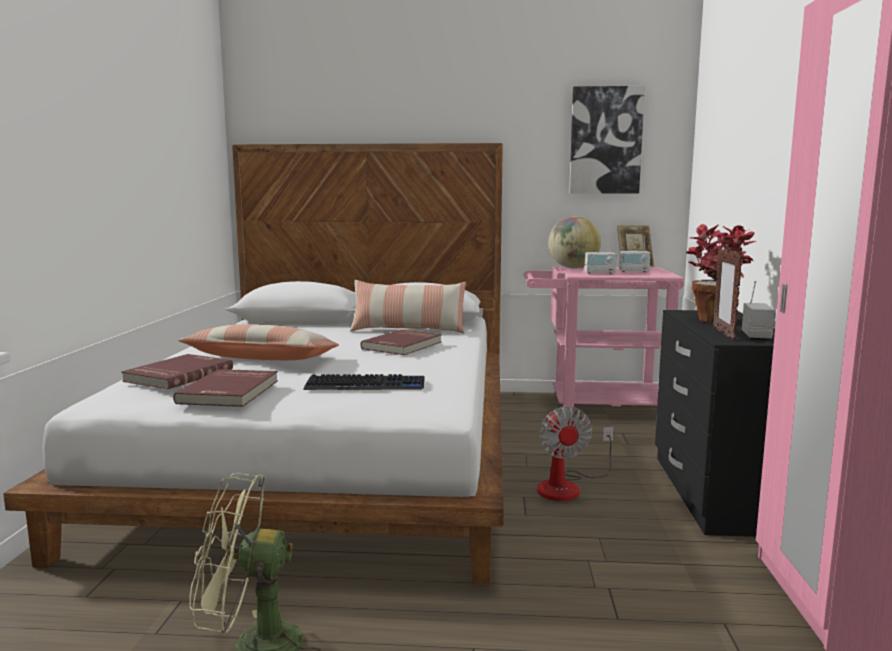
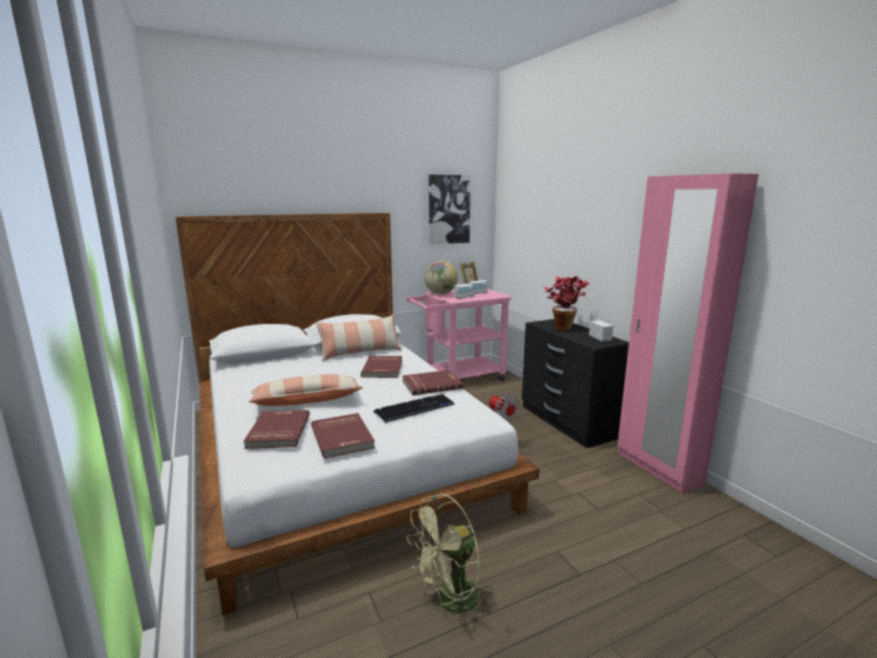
camera: 30 degrees left, 5 degrees up
(434, 367) = (431, 384): none -> red book
(723, 333) = (584, 339): picture frame -> none

